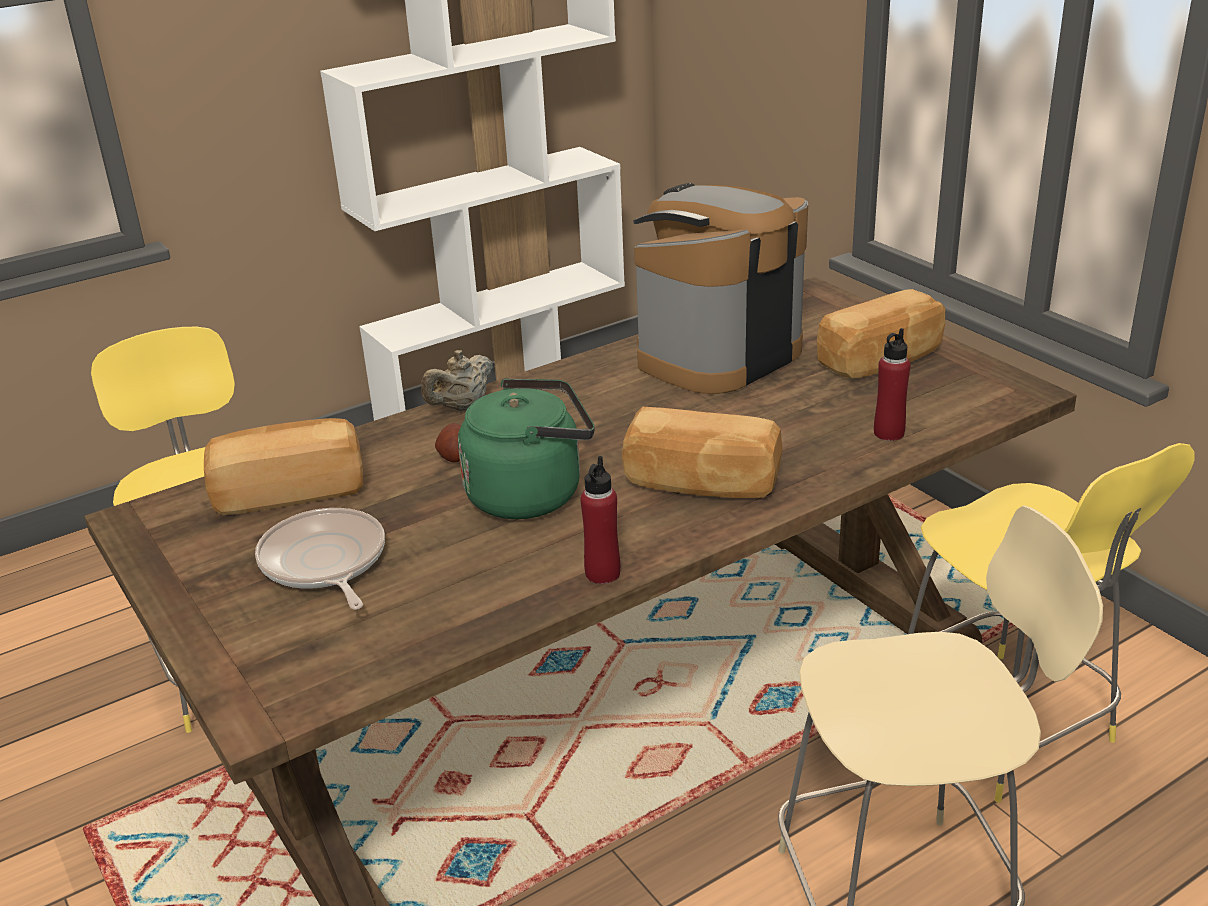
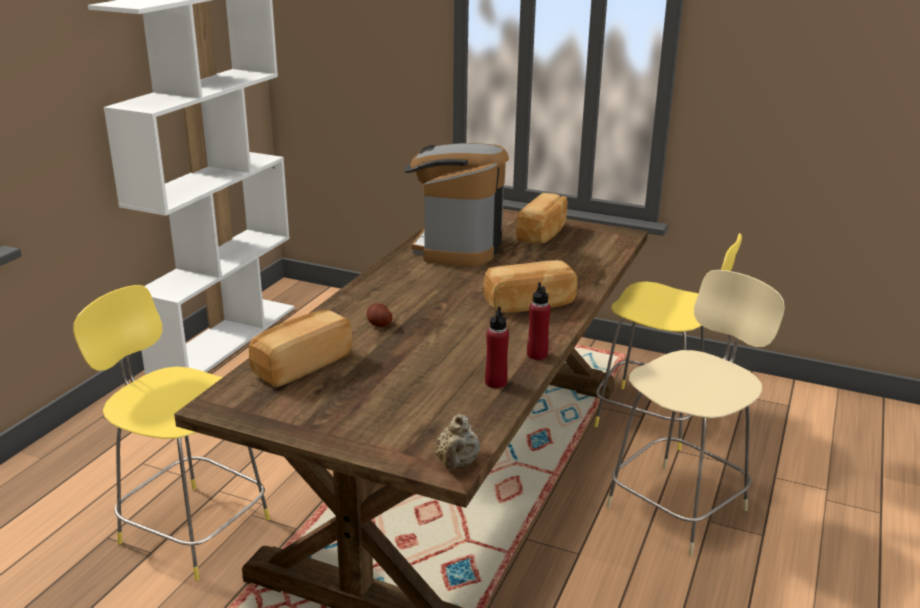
camera: 35 degrees left, 5 degrees down
(324, 563) = (378, 392): frying pan -> none
(461, 407) = (346, 300): beige teapot -> beige teapot (457, 464)
(531, 494) = (449, 331): green kettle -> none
(888, 433) = (588, 264): red bottle -> red bottle (496, 383)

